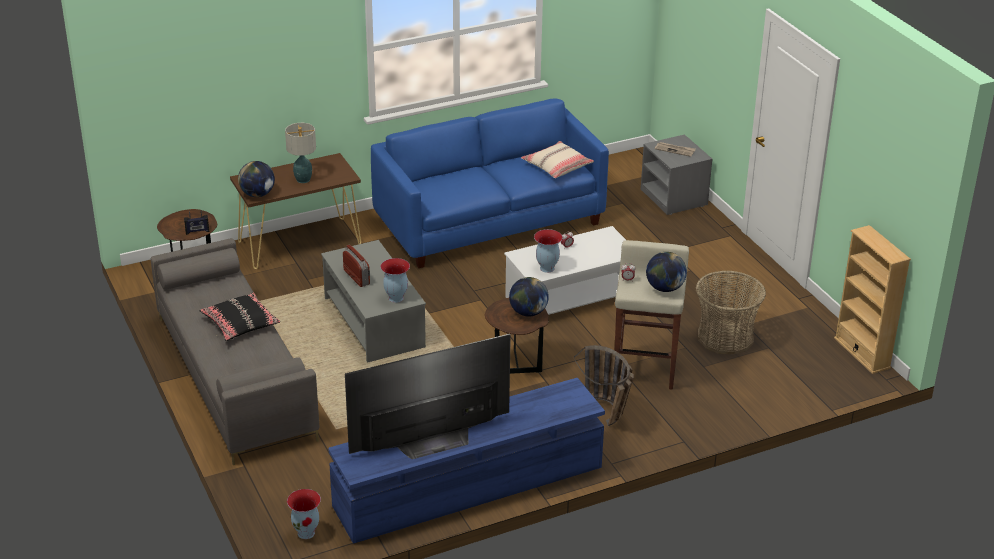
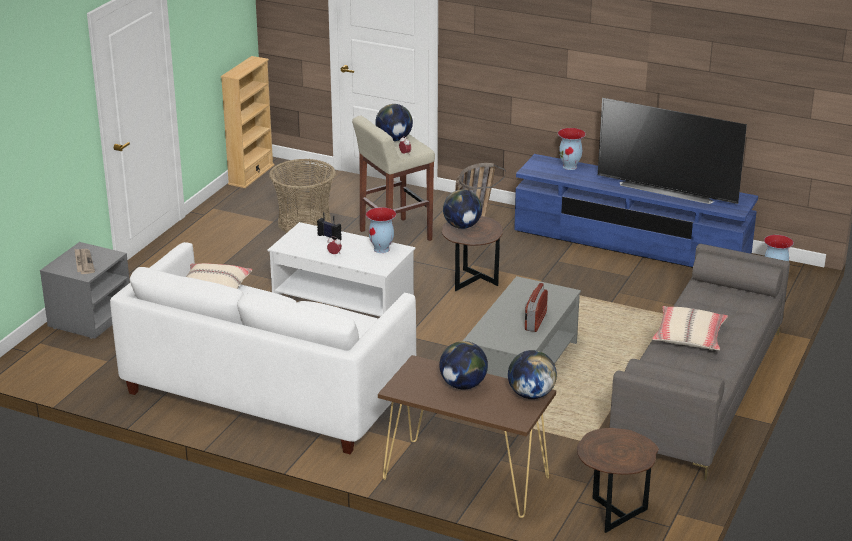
camera: 130 degrees left, 5 degrees down
(197, 231) = (618, 435): radio -> radio (329, 237)
(240, 324) = (689, 336): black pillow -> beige pillow
(303, 179) = (463, 385): table lamp -> globe
(395, 298) = (533, 290): vase -> vase (570, 166)
(489, 222) = (267, 391): blue sofa -> white sofa

